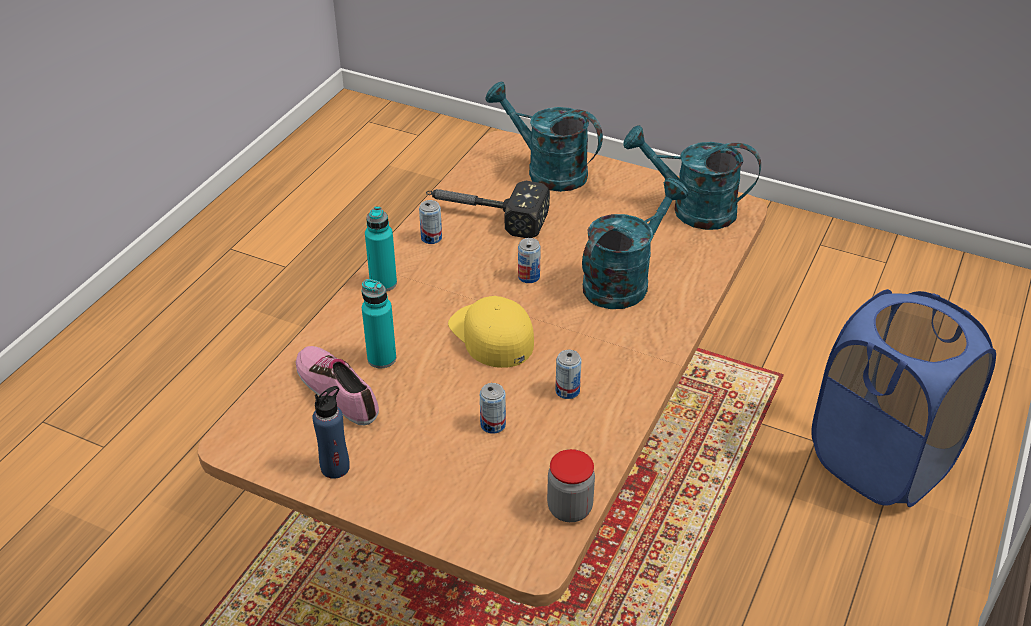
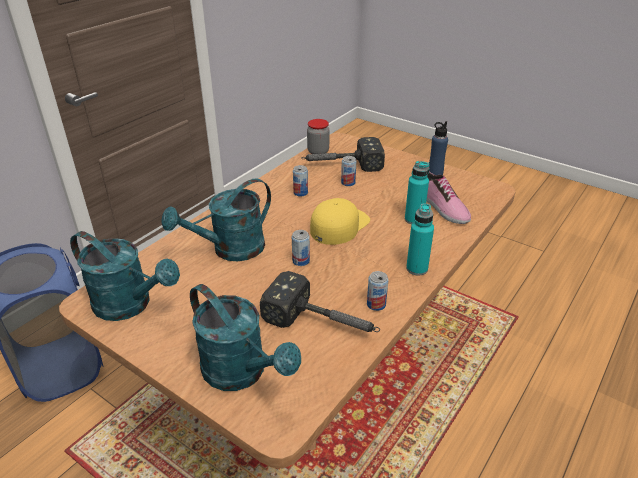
camera: 170 degrees left, 5 degrees down
(491, 335) = (339, 225): yellow cap -> yellow cap turned 120 degrees counterclockwise
(514, 471) = (341, 165): none -> hammer

